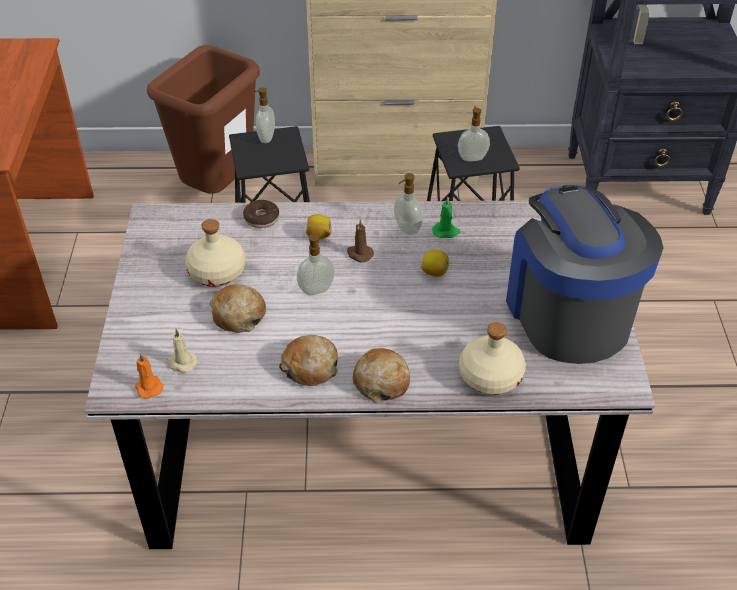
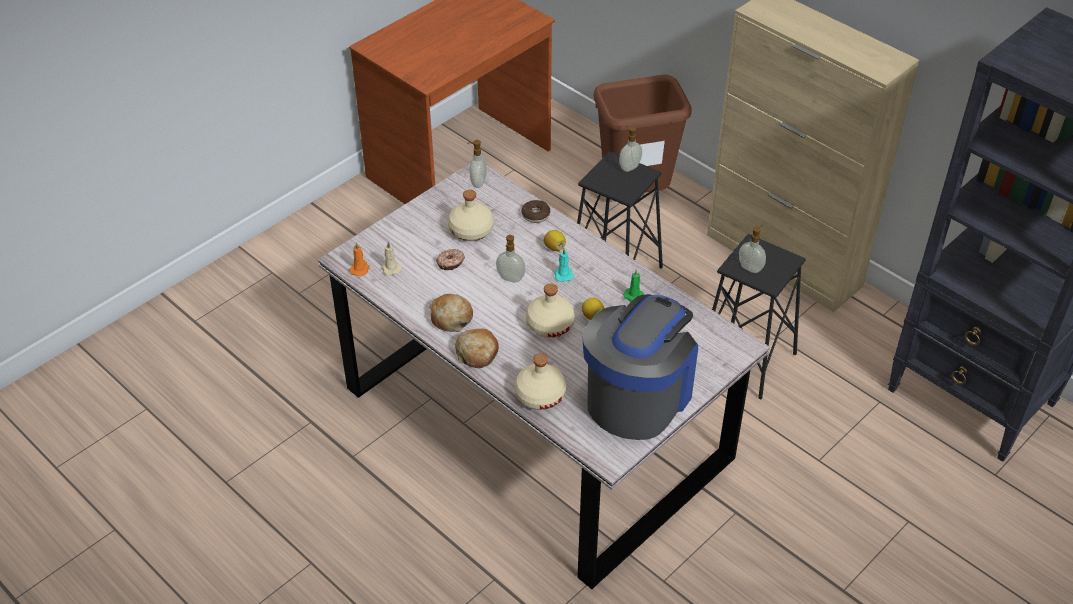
camera: 45 degrees right, 0 degrees up
(238, 315) = (450, 263): bread -> donut
(359, 254) = (563, 274): brown candle -> turquoise candle
(406, 229) = (612, 278): soap dispenser -> soap dispenser (477, 182)
(409, 306) = (550, 324): none -> beige bottle

